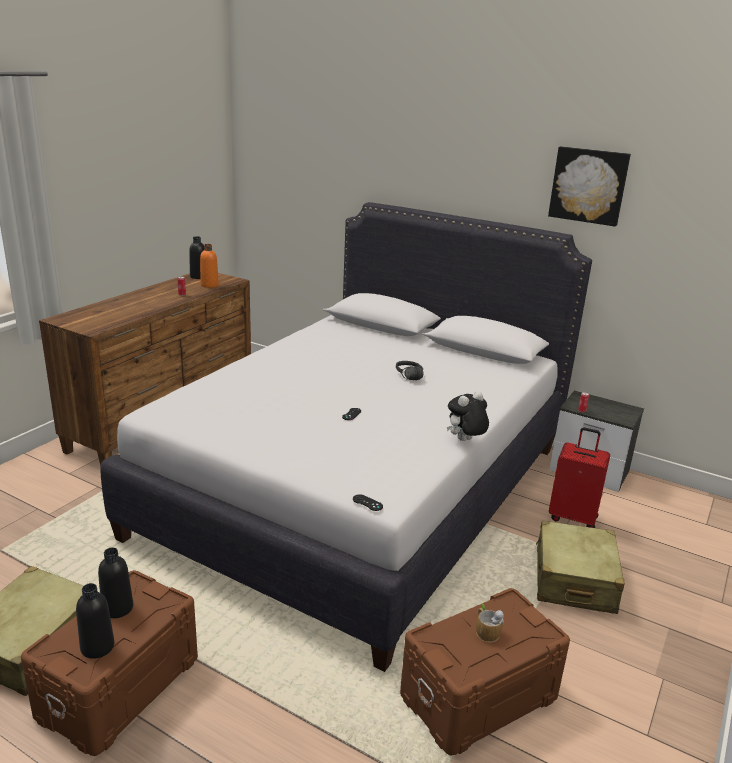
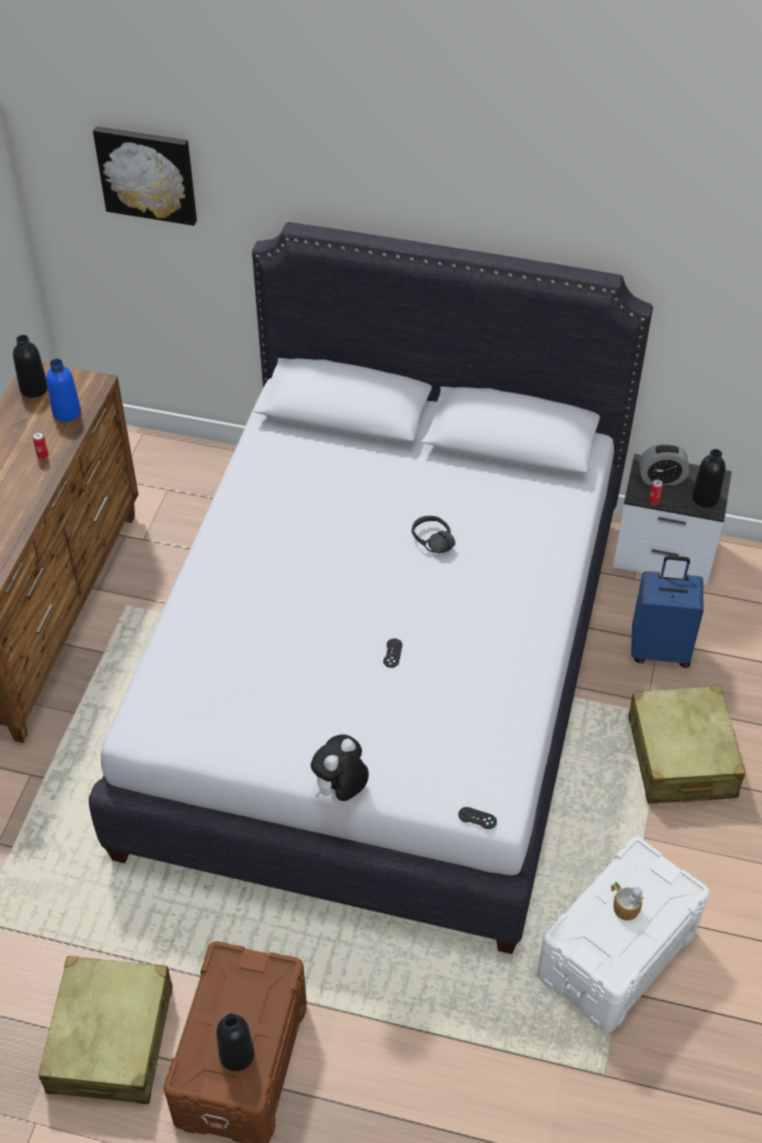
camera: 15 degrees left, 25 degrees up
(117, 608) = (226, 999): black bottle -> black bottle (705, 498)
(209, 285) = (66, 412): orange bottle -> blue bottle
(465, 441) = (547, 666): plush toy -> plush toy (340, 790)
(479, 697) = (618, 954): brown storage box -> white storage box
(573, 517) = (660, 649): red suitcase -> blue suitcase
(588, 185) = (642, 211): picture -> picture (147, 173)
(590, 403) = (661, 479): none -> alarm clock

